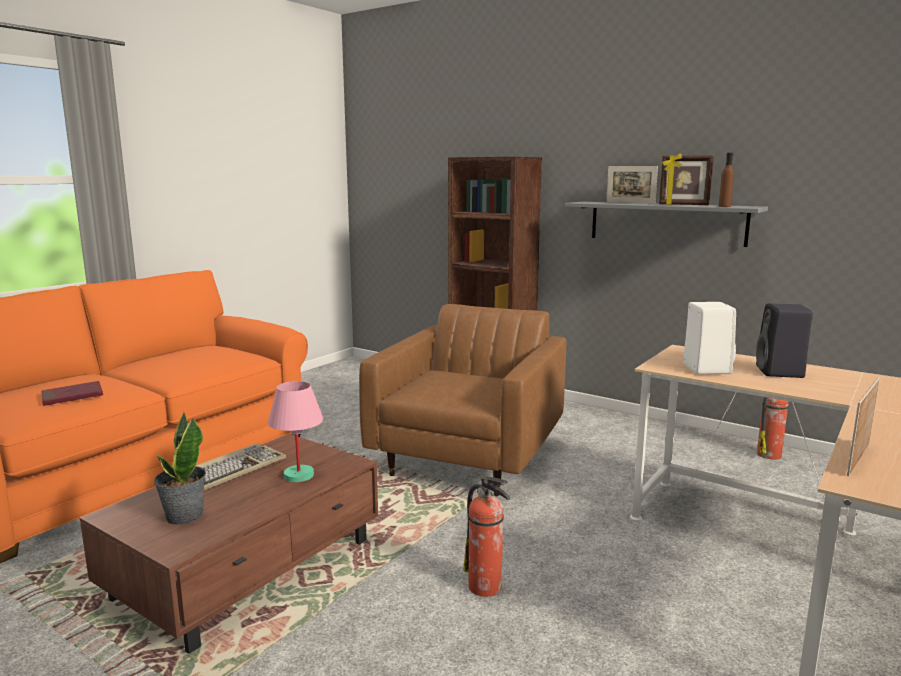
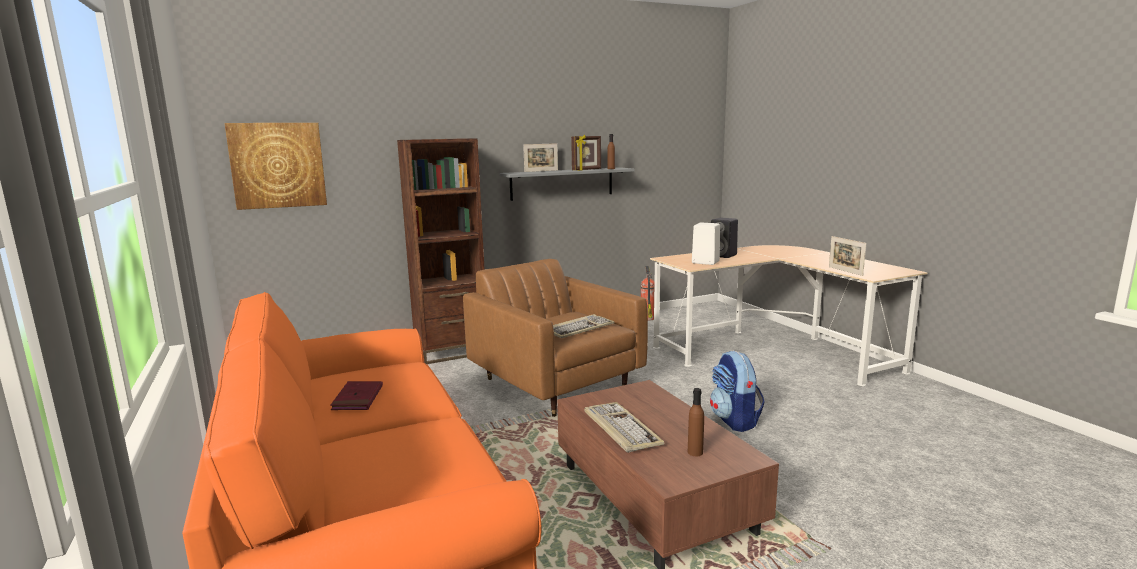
camera: 60 degrees left, 0 degrees up
(72, 396) = (432, 451): red book -> red book (358, 398)
(184, 516) = (695, 452): potted plant -> brown bottle
(298, 475) = (651, 405): pink table lamp -> none
(391, 180) = (278, 165): none -> picture
(451, 392) = (579, 329): none -> keyboard
(486, 587) = (734, 420): fire extinguisher -> backpack

